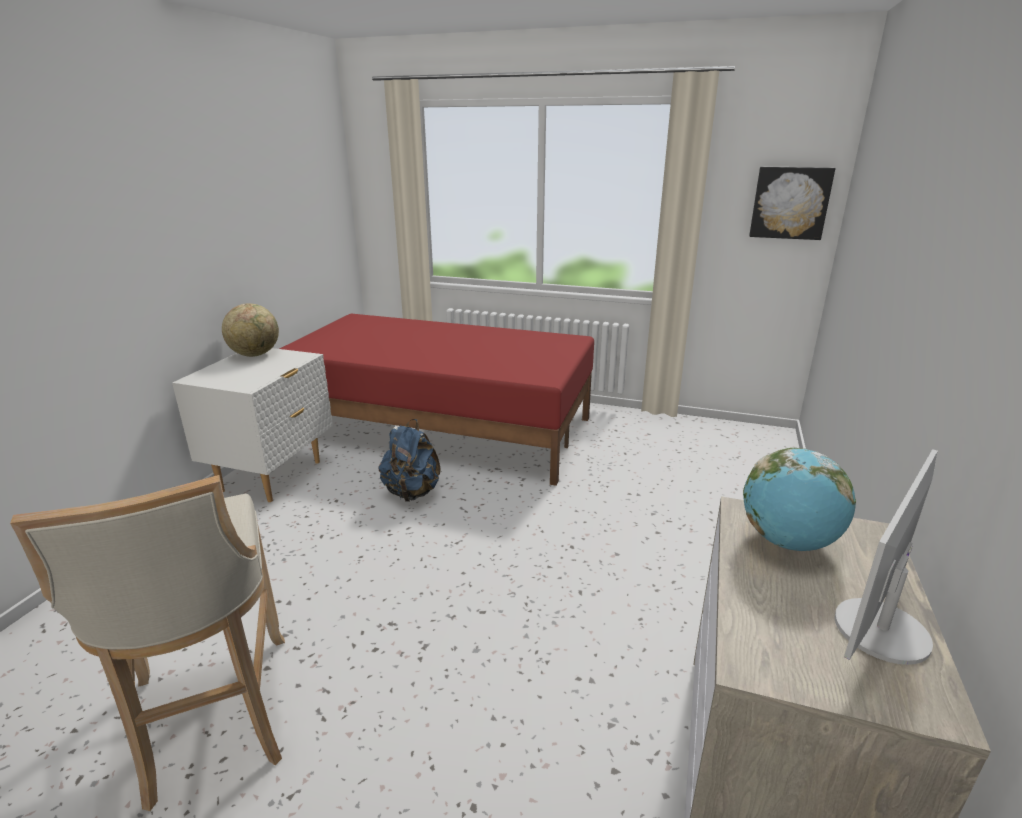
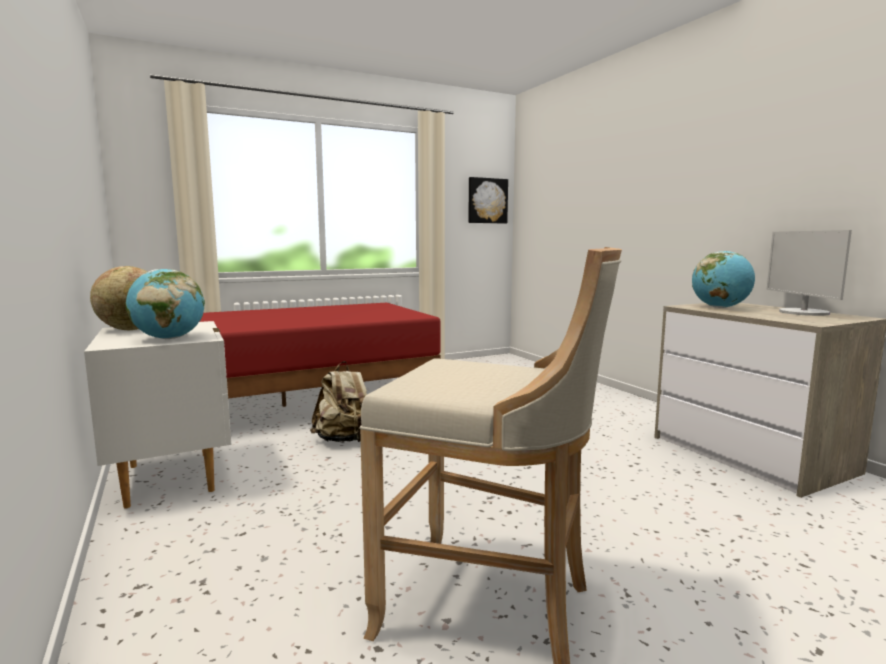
camera: 45 degrees left, 15 degrees down
(236, 379) = (169, 338): none -> globe
(412, 492) = (345, 440): blue backpack -> beige backpack

